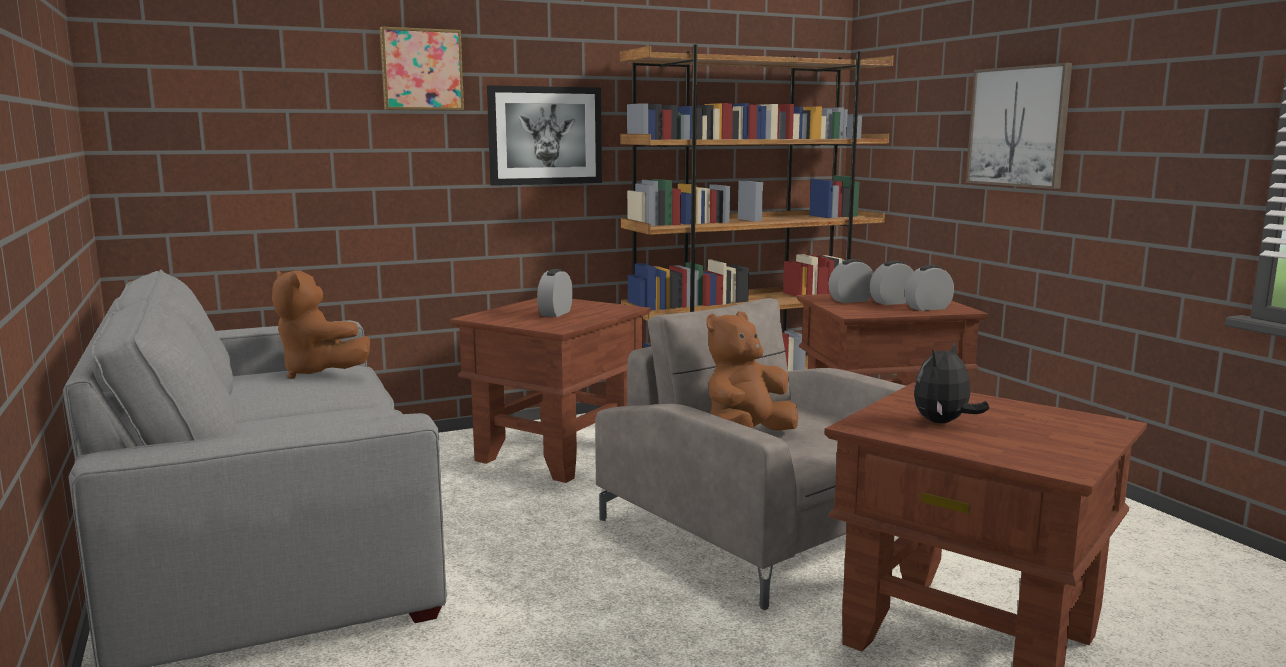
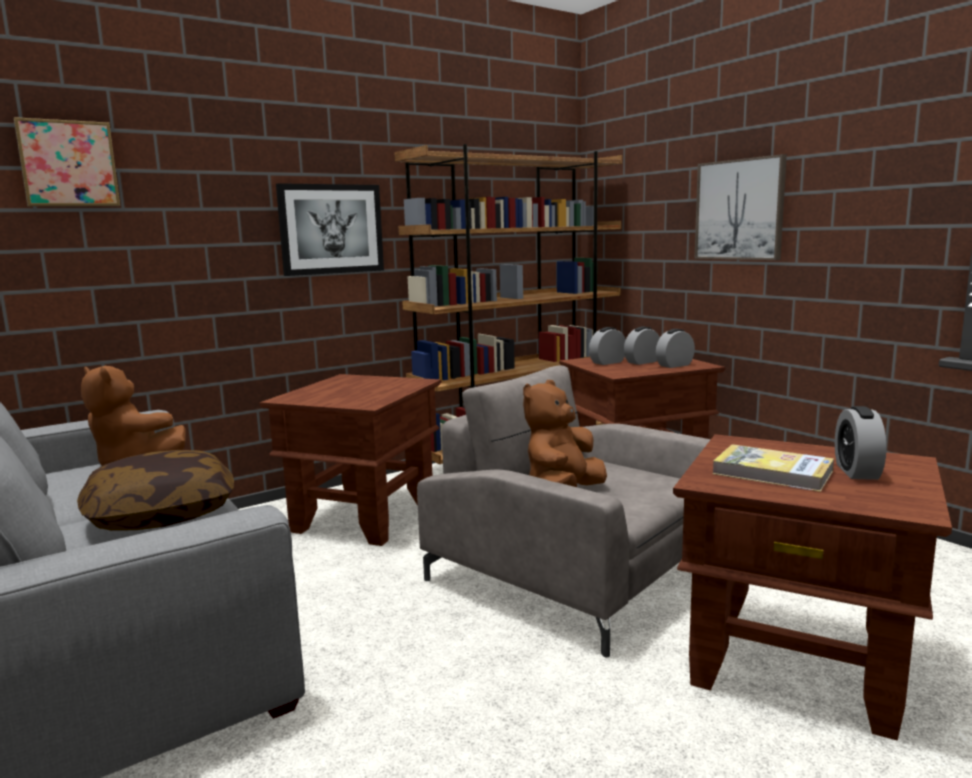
camera: 10 degrees left, 0 degrees up
(332, 418) = (161, 514): none -> pillow
(421, 70) = (213, 169): picture -> picture (68, 164)
(555, 313) = (358, 390): alarm clock -> alarm clock (856, 471)
(943, 423) = (772, 472): plush toy -> book

